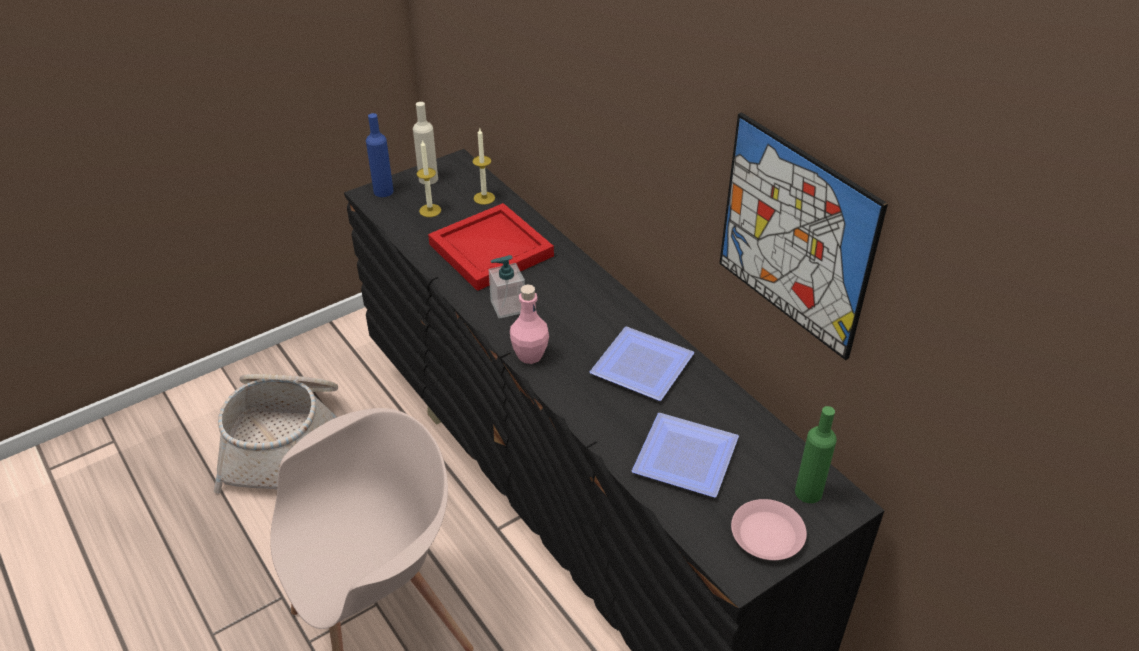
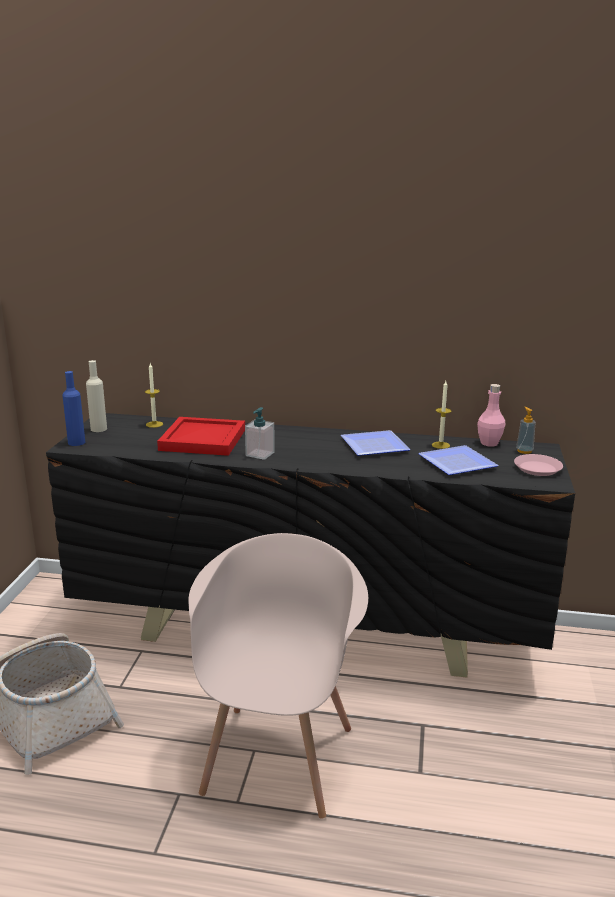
camera: 45 degrees left, 20 degrees down
(430, 210) = (128, 439): candle -> candle (440, 445)
(530, 355) = (311, 464): pink bottle -> pink bottle (489, 443)
(795, 236) = (457, 304): picture -> none
(808, 492) = (524, 451): green bottle -> soap dispenser

